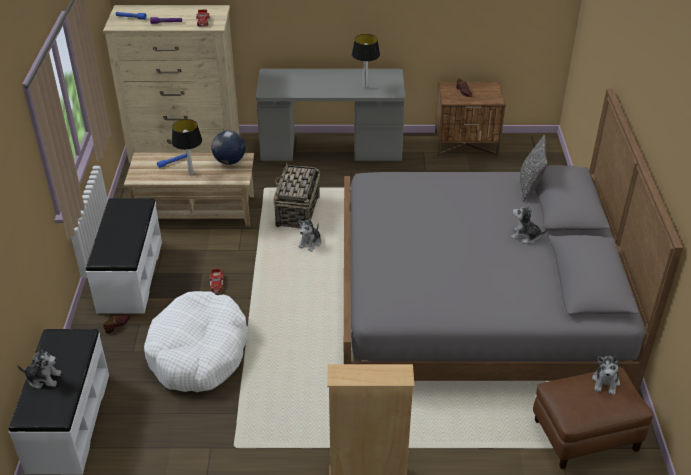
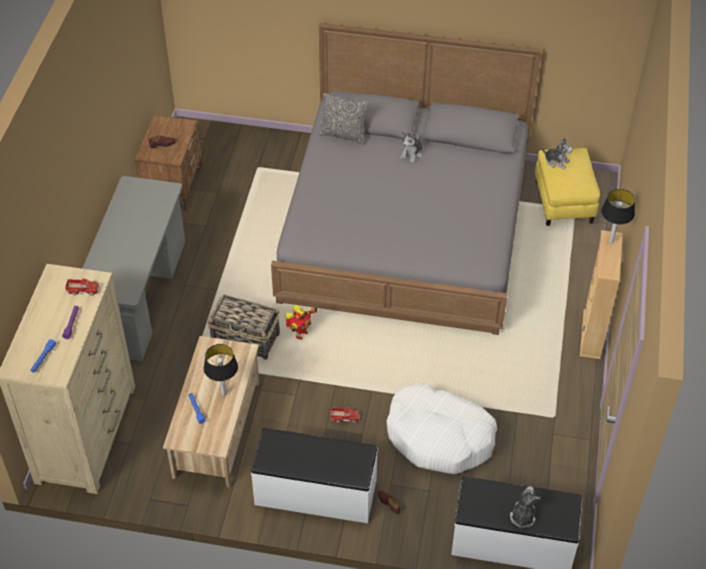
camera: 80 degrees left, 10 degrees up
(229, 161) = (210, 358): globe -> none
(310, 243) = (300, 334): plush toy -> toy robot
(365, 87) = (149, 210): table lamp -> table lamp (611, 241)
(585, 434) = (563, 202): brown ottoman -> yellow ottoman

